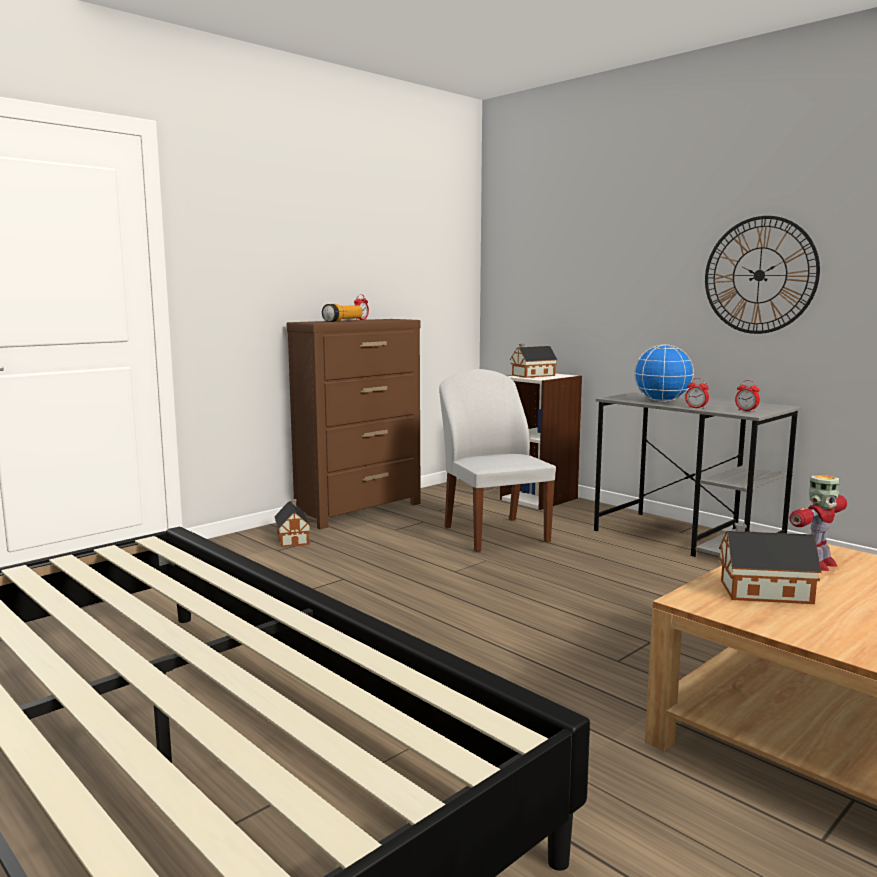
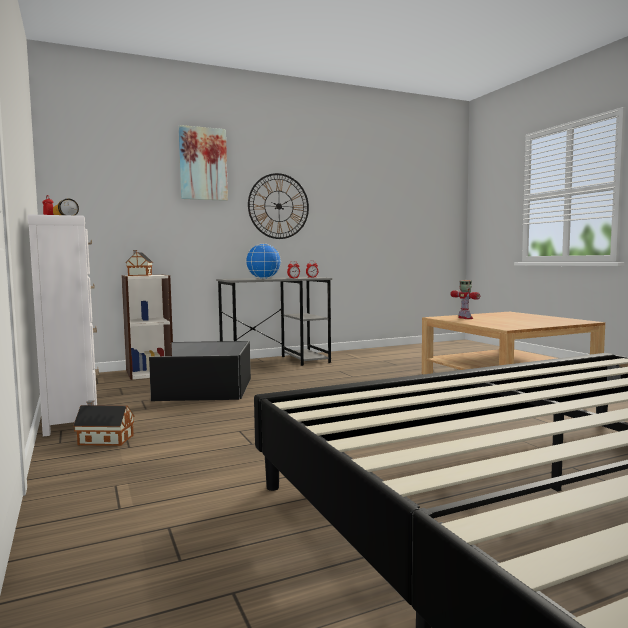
camera: 70 degrees left, 5 degrees down
(361, 511) = (71, 414): brown dresser -> white dresser
(494, 533) = (204, 388): white chair -> black storage box
(645, 216) = (203, 164): none -> picture
(761, 591) = (496, 323): toy house -> none

